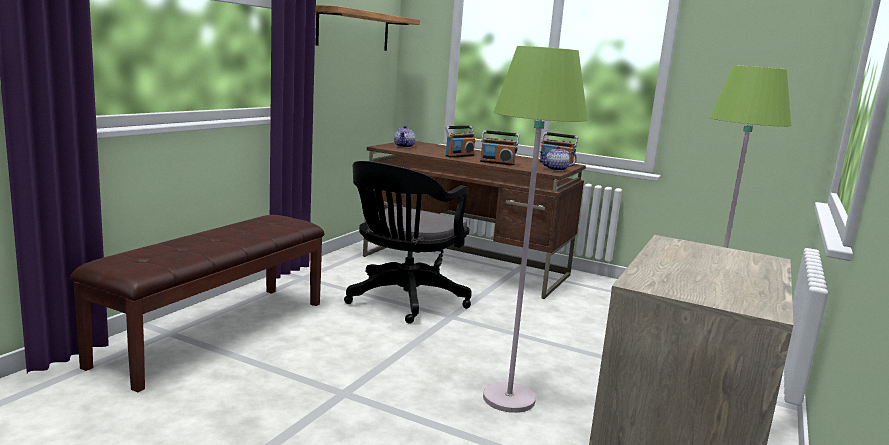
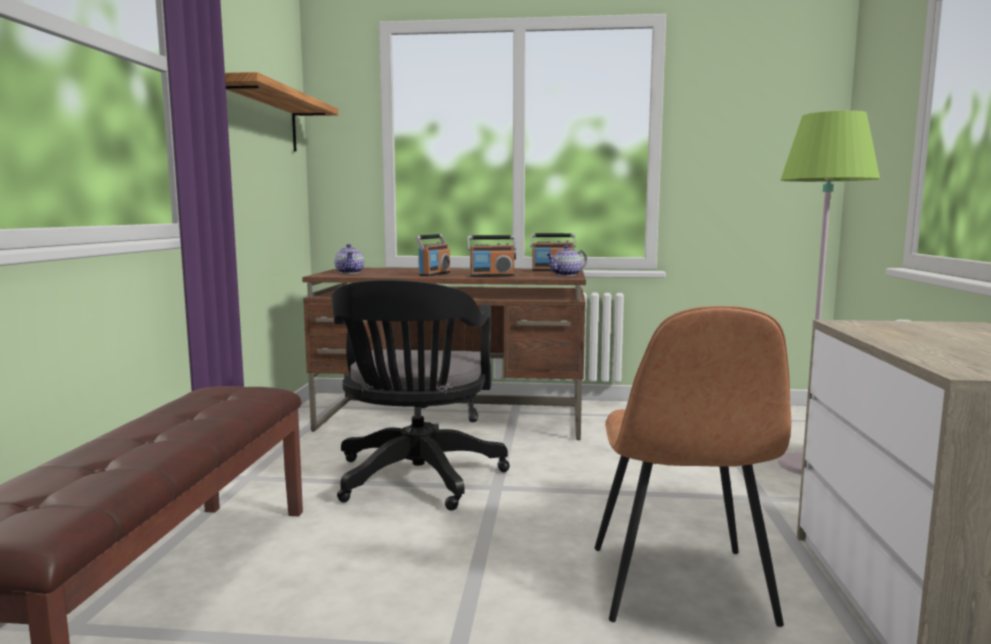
camera: 20 degrees left, 5 degrees down
(508, 398) = (680, 587): green floor lamp -> brown chair

